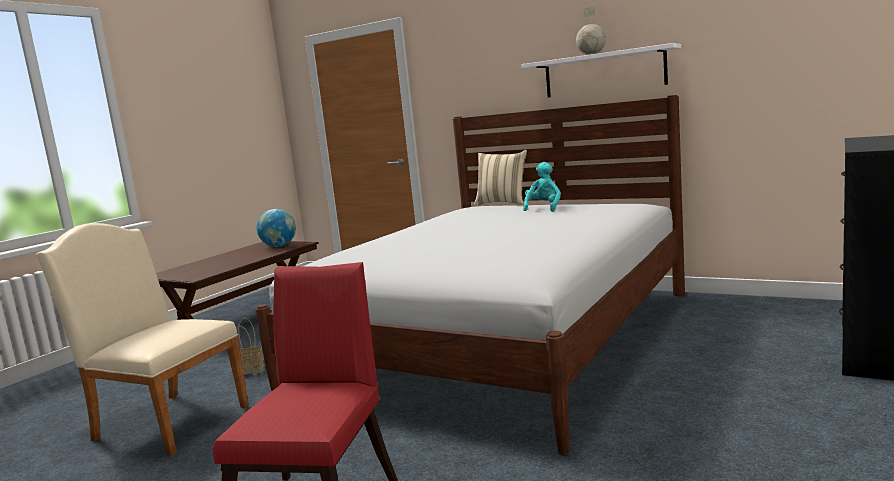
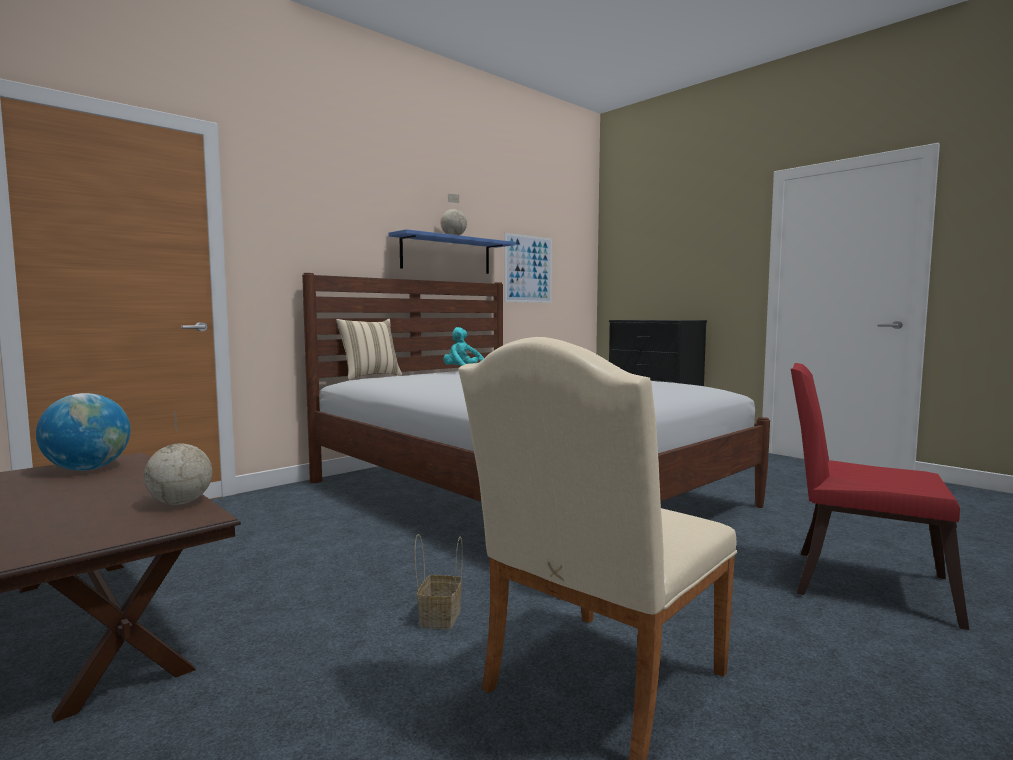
camera: 75 degrees left, 5 degrees down
(219, 270) = (181, 503): none -> globe
(604, 73) = (446, 255): white shelf -> blue shelf
(745, 66) = (528, 269): none -> picture

